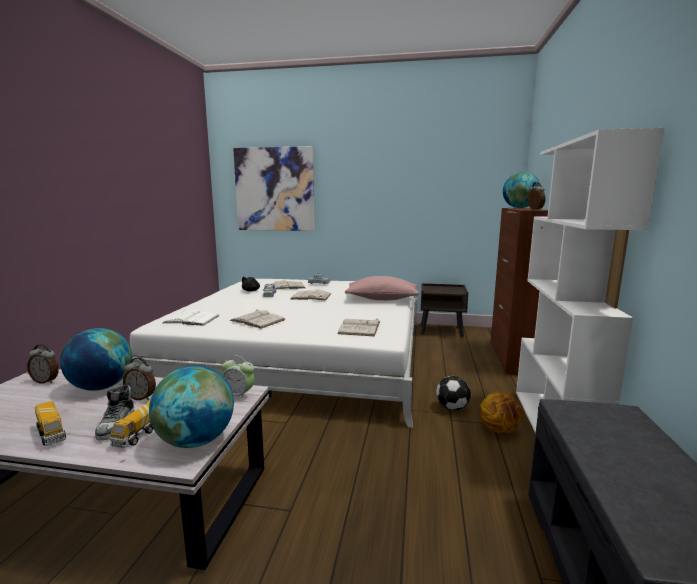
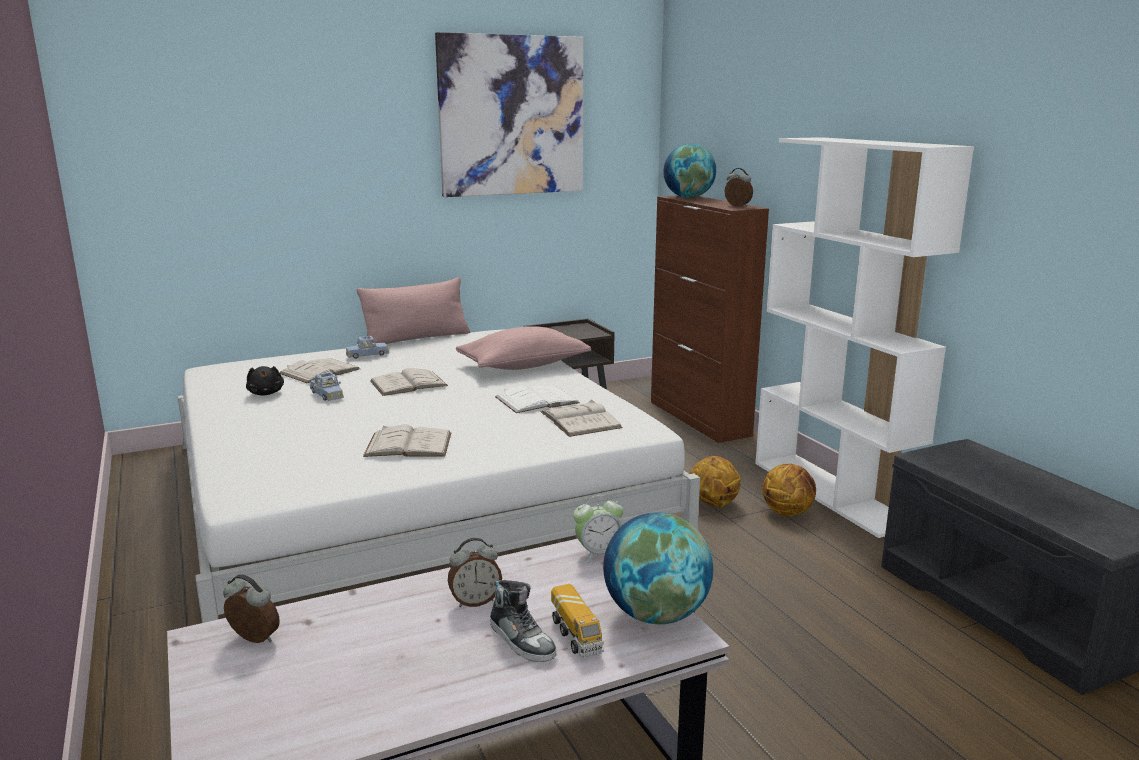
camera: 35 degrees left, 5 degrees up
(46, 381) = (253, 640): alarm clock -> alarm clock turned 135 degrees counterclockwise
(51, 434) = (460, 684): toy truck -> none
(101, 387) = (376, 612): globe -> none
(191, 319) = (282, 471): white book -> white book (537, 400)
(274, 189) = (226, 173): picture -> picture (512, 116)
(354, 280) = (417, 338): none -> pink pillow
(452, 407) = (712, 503): football -> basketball

